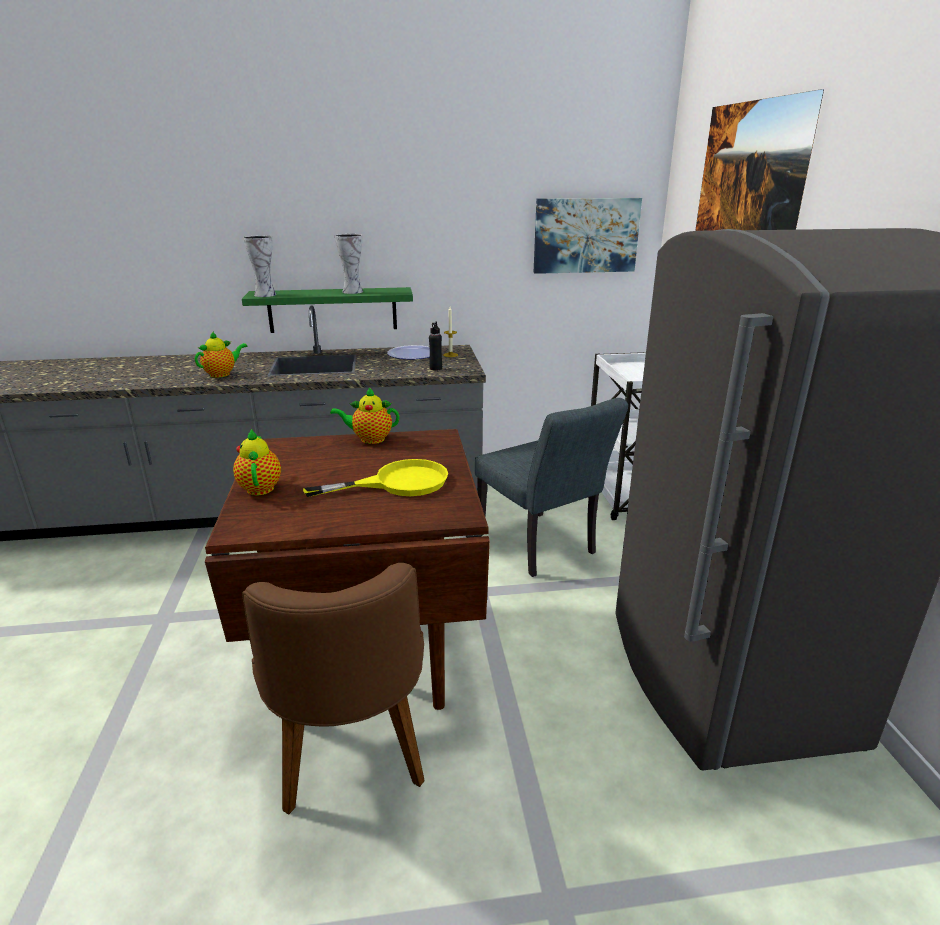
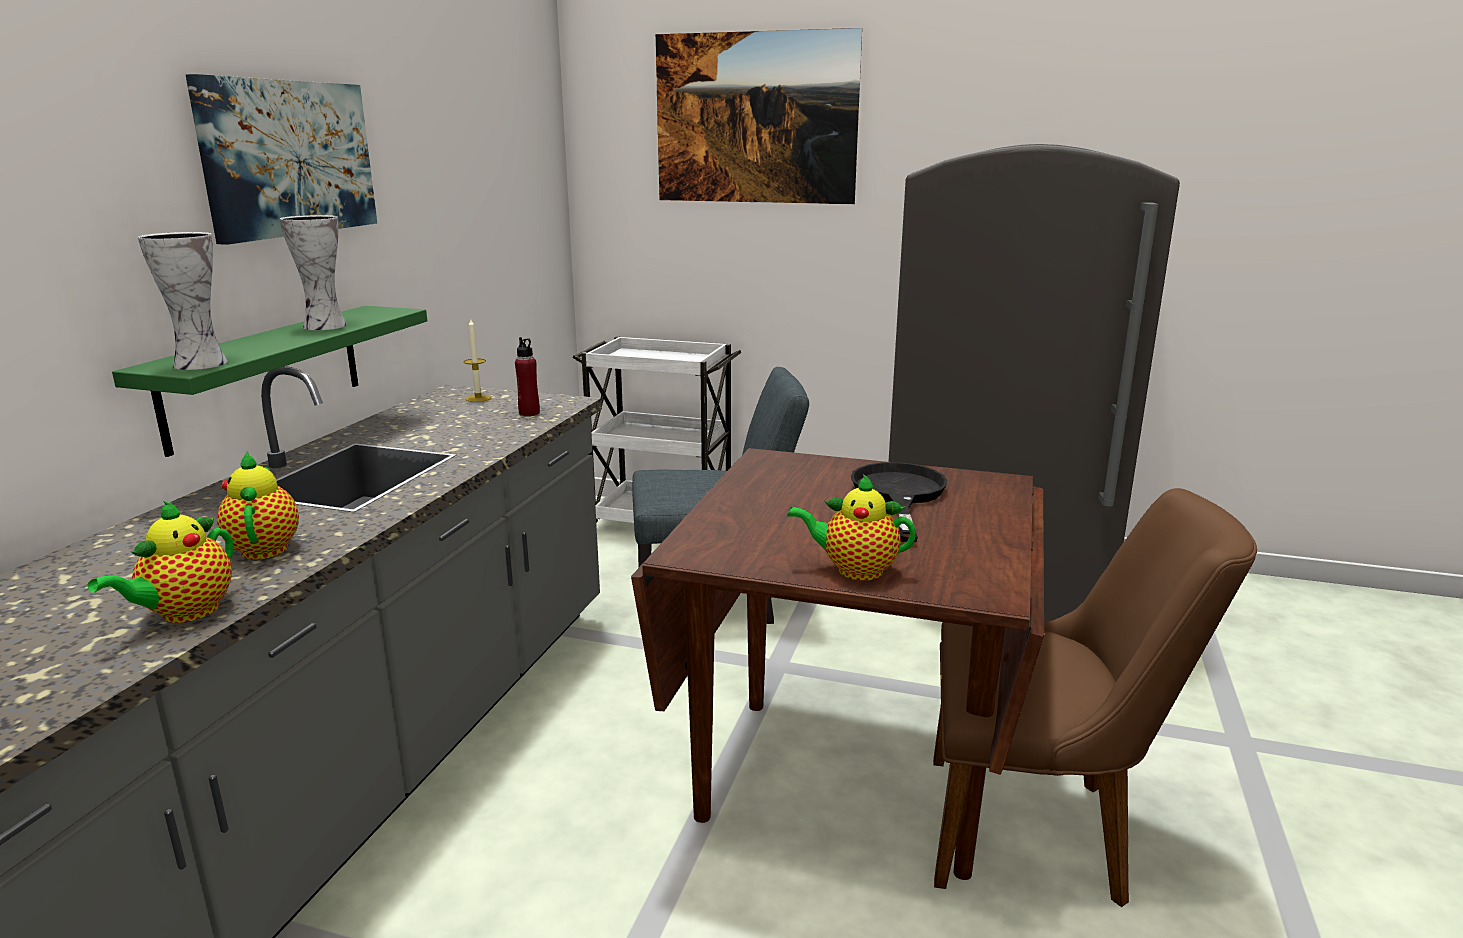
camera: 65 degrees left, 5 degrees down
(369, 439) = (736, 491): teapot -> teapot (184, 613)
(397, 483) = (898, 495): yellow frying pan -> black frying pan
(412, 354) = (430, 414): plate -> none
(435, 368) = (529, 413): black bottle -> red bottle
(585, 235) = (519, 196): picture -> picture (288, 158)

